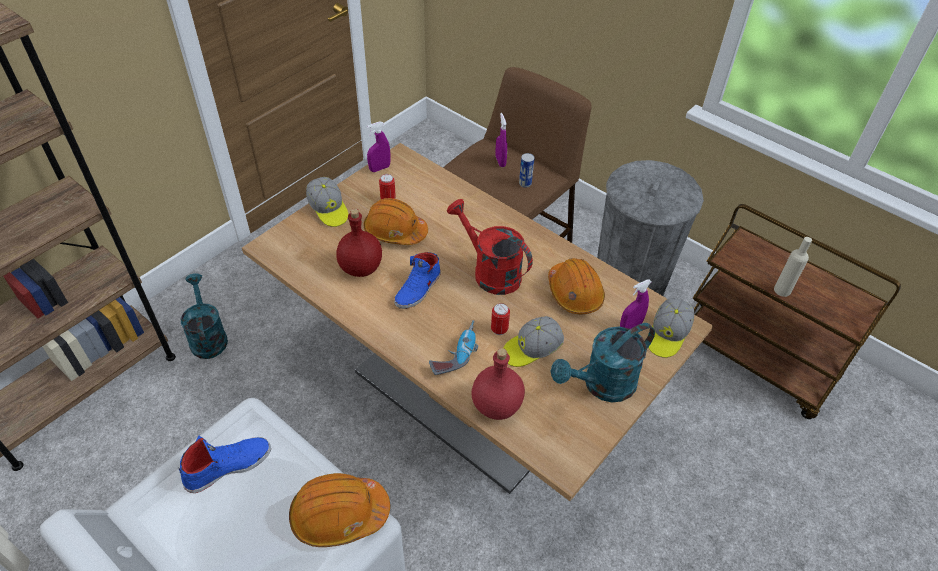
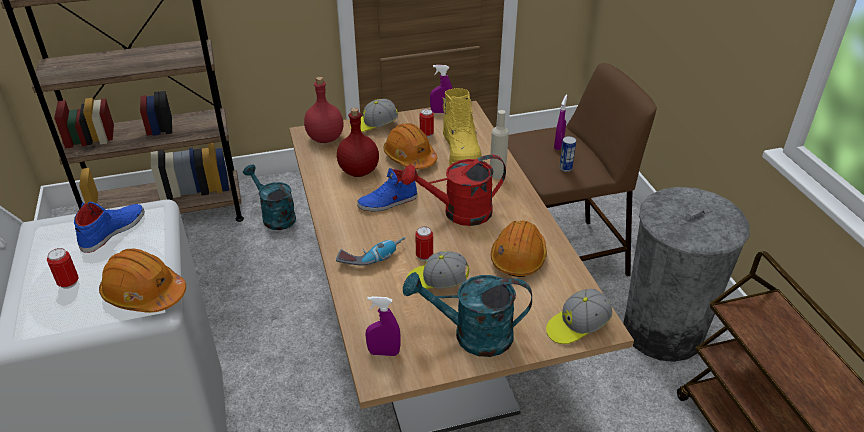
camera: 35 degrees right, 10 degrees down
(207, 337) = (274, 216): turquoise watering can -> turquoise watering can turned 60 degrees counterclockwise
(228, 466) = (112, 231): blue shoe -> blue shoe turned 60 degrees counterclockwise
(246, 549) = (68, 283): none -> can
(328, 209) = (374, 125): cap -> cap turned 75 degrees clockwise
(437, 206) = (461, 152): none -> yellow boot
(490, 272) = (459, 213): red watering can -> red watering can turned 90 degrees counterclockwise
(497, 405) = (367, 307): red bottle -> red bottle (326, 138)
(630, 326) = (546, 304): purple spray bottle -> purple spray bottle (384, 352)
(782, 290) = (775, 363): beige bottle -> beige bottle (497, 174)

